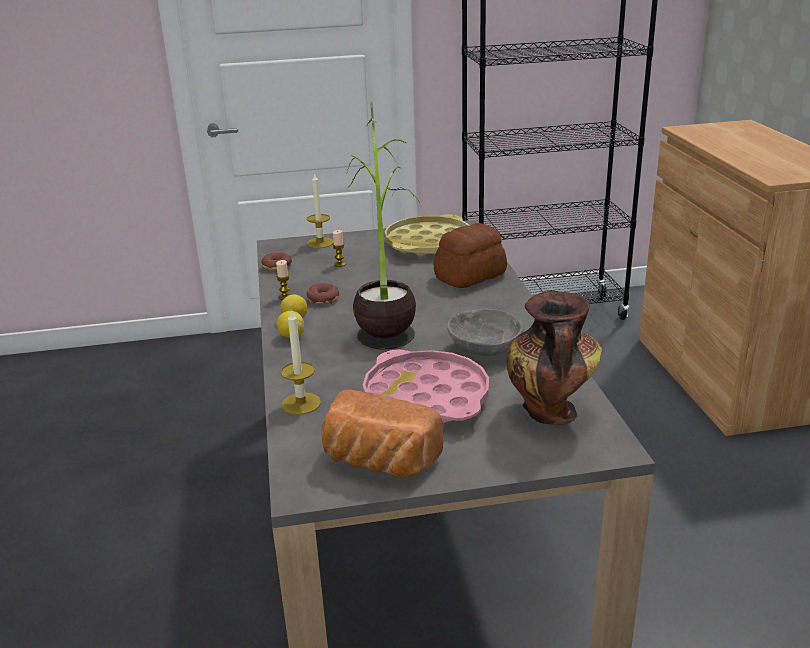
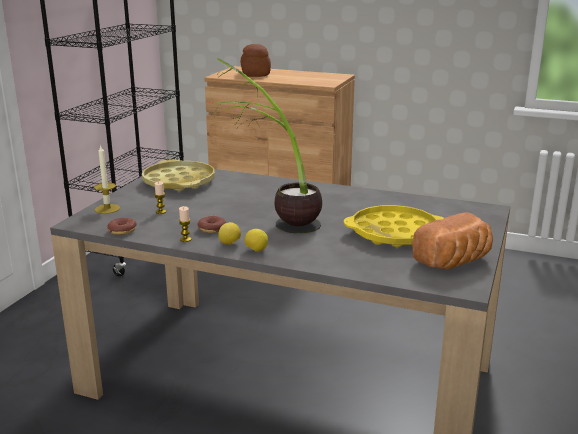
camera: 60 degrees left, 5 degrees down
(301, 403) = (359, 267): candle -> none
(426, 398) = (394, 233): pink tray -> yellow tray
(469, 276) = (251, 185): bread -> bread (255, 74)
(483, 349) = (354, 206): grey bowl -> none
(550, 412) = (444, 211): vase -> none

